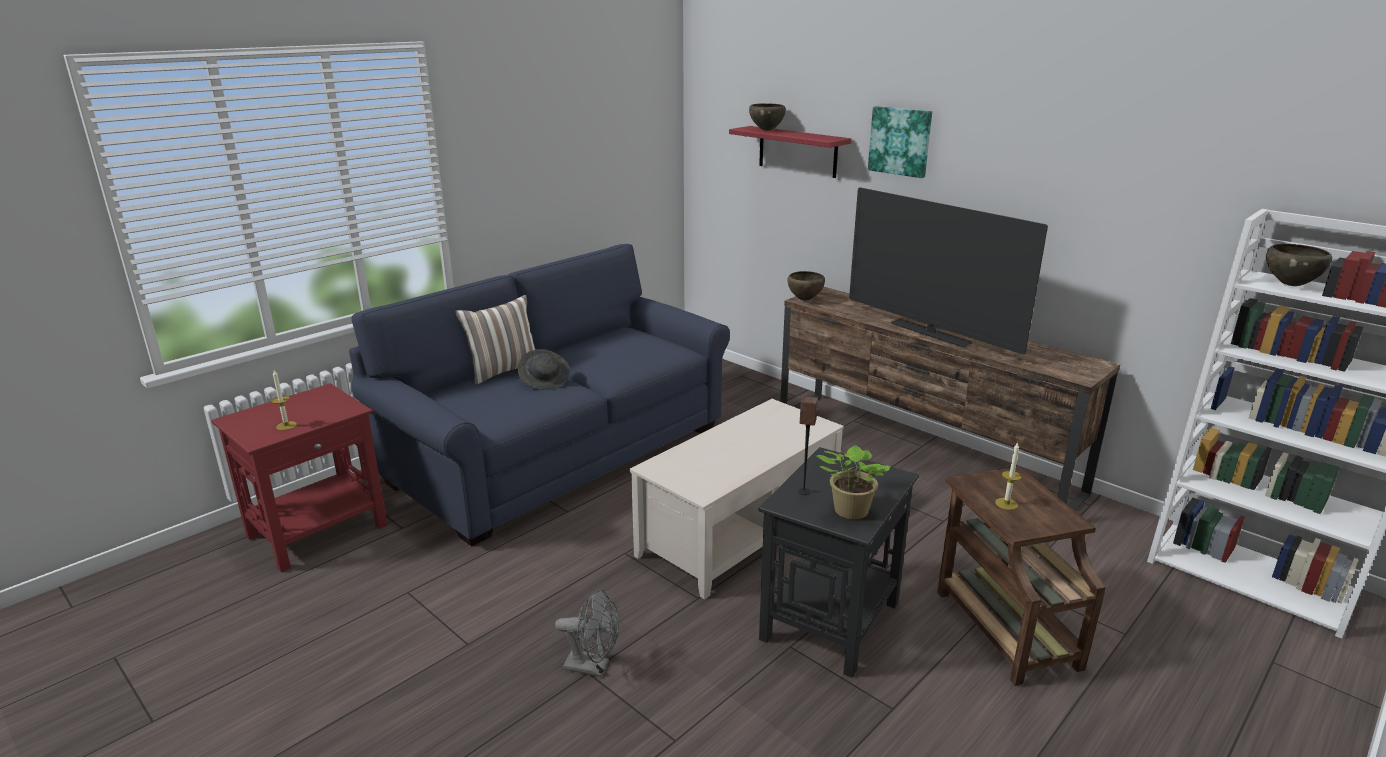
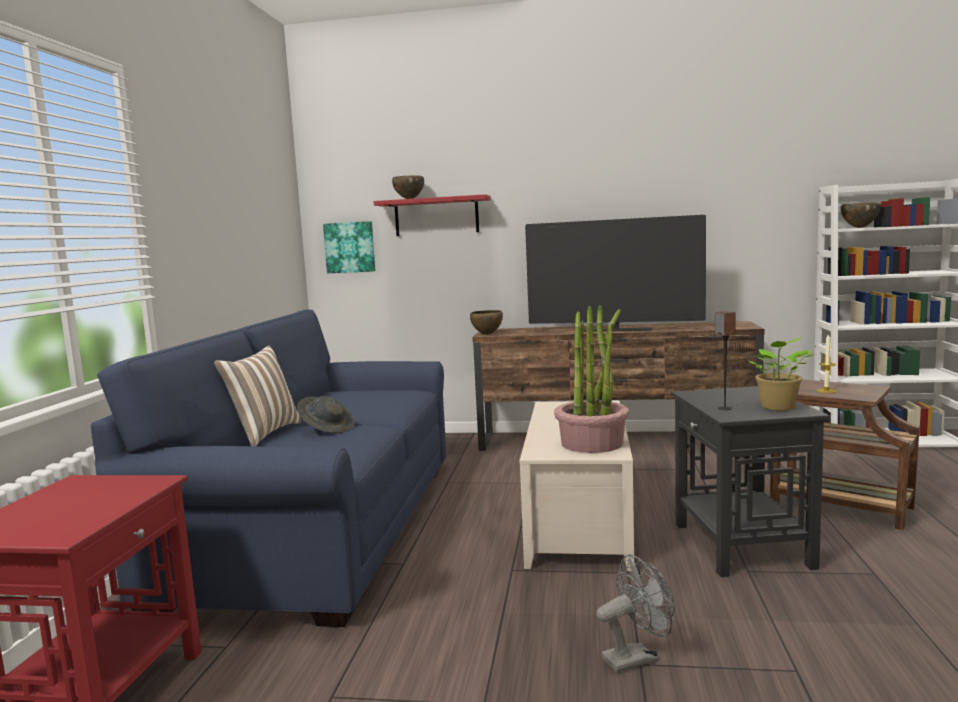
camera: 35 degrees left, 15 degrees down
(286, 426) = (83, 514): candle -> none
(712, 473) = (592, 443): none -> potted plant
(900, 141) = (537, 190): picture -> picture (350, 247)

